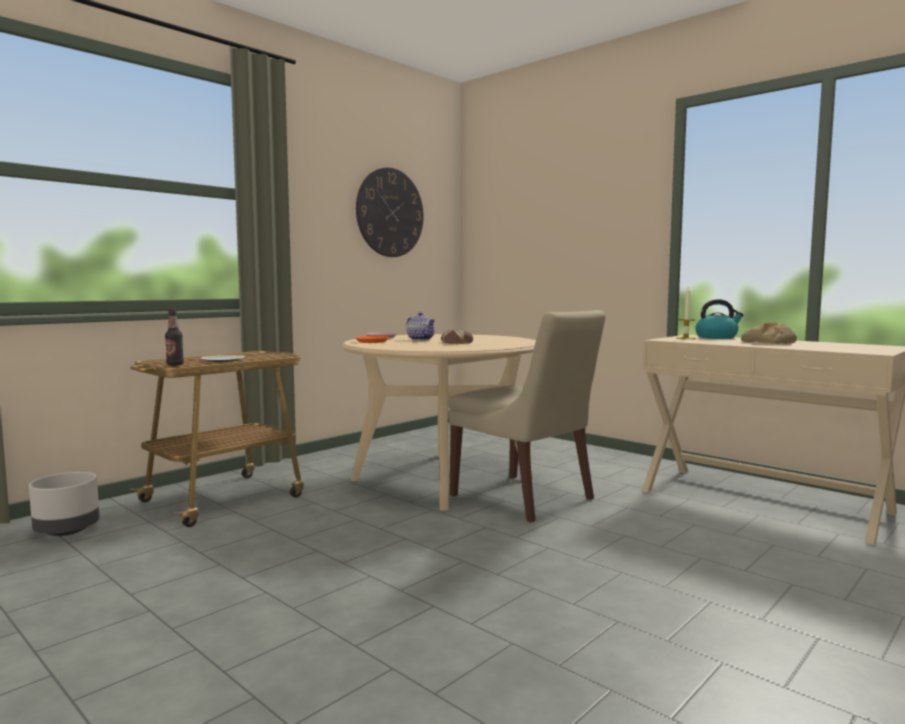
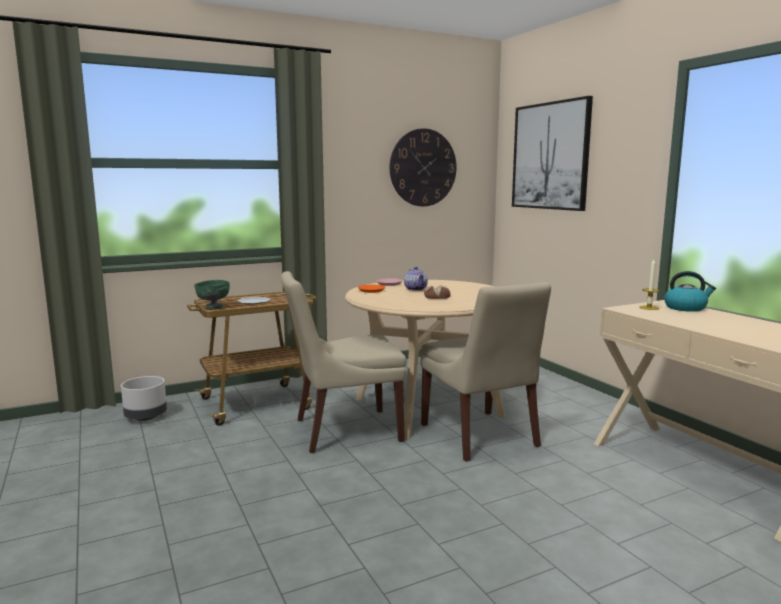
camera: 20 degrees right, 5 degrees up
(175, 365) = (213, 306): bottle -> green bowl
(363, 512) = (343, 431): none -> beige chair
(529, 202) = (550, 156): none -> picture
(769, 342) = (722, 323): bread -> none

